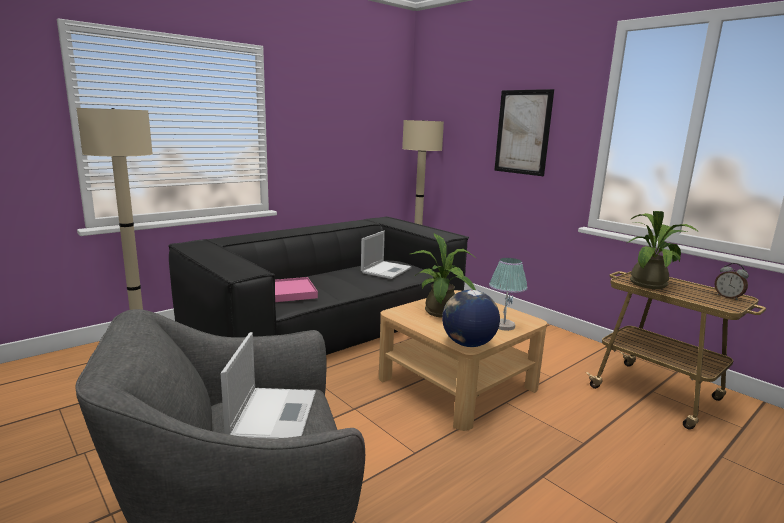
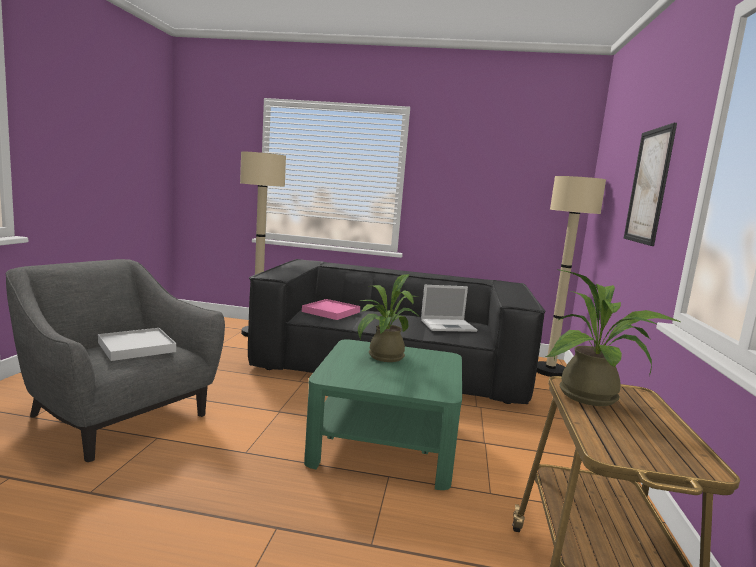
camera: 50 degrees right, 5 degrees down
(273, 413) = (137, 347): laptop -> white tray
(457, 382) = (386, 442): beige coffee table -> green coffee table
(468, 344) = (331, 377): globe -> none
(503, 326) = (404, 384): table lamp -> none
(728, 297) = (679, 456): alarm clock -> none

